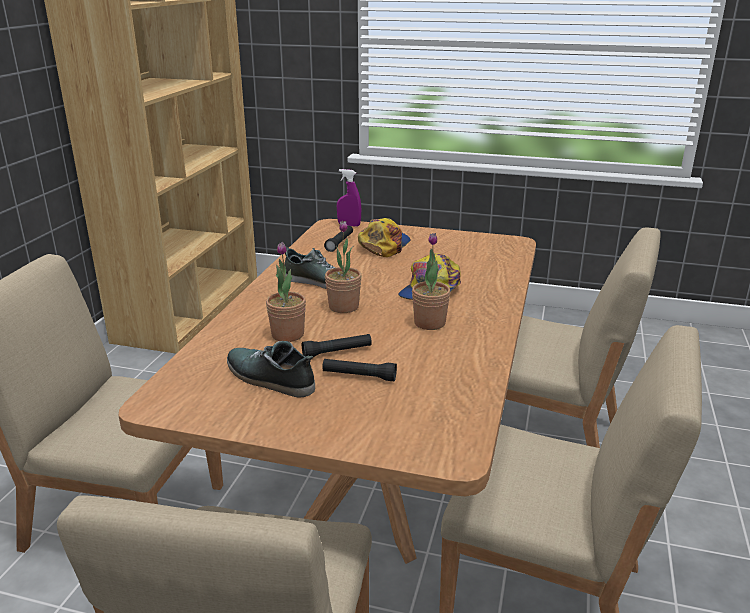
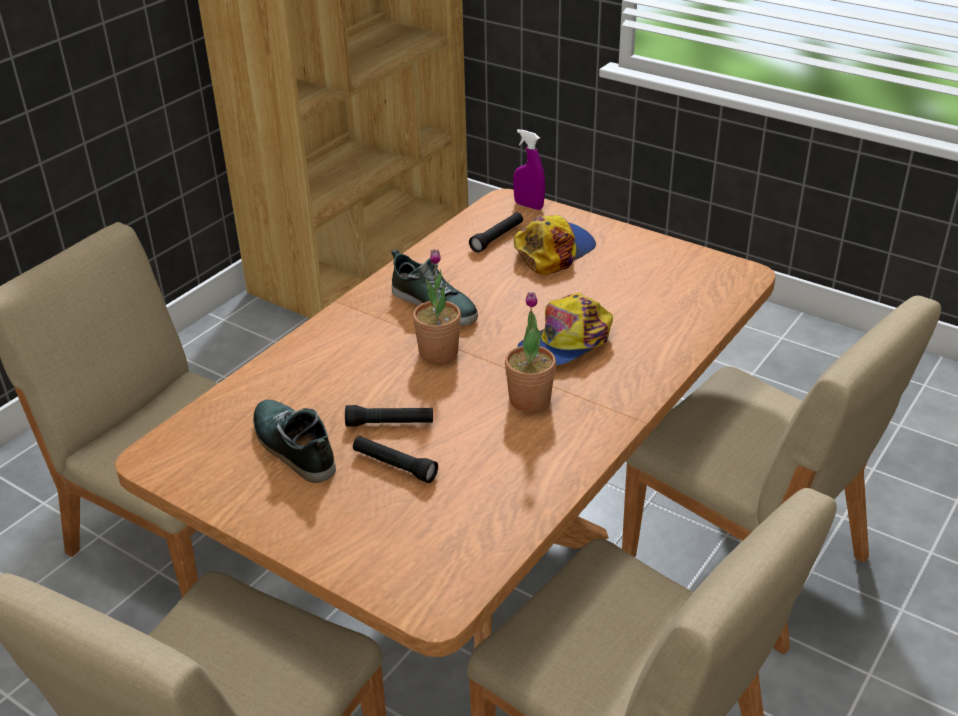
camera: 20 degrees right, 10 degrees up
(287, 334) = (347, 384): potted plant -> none

